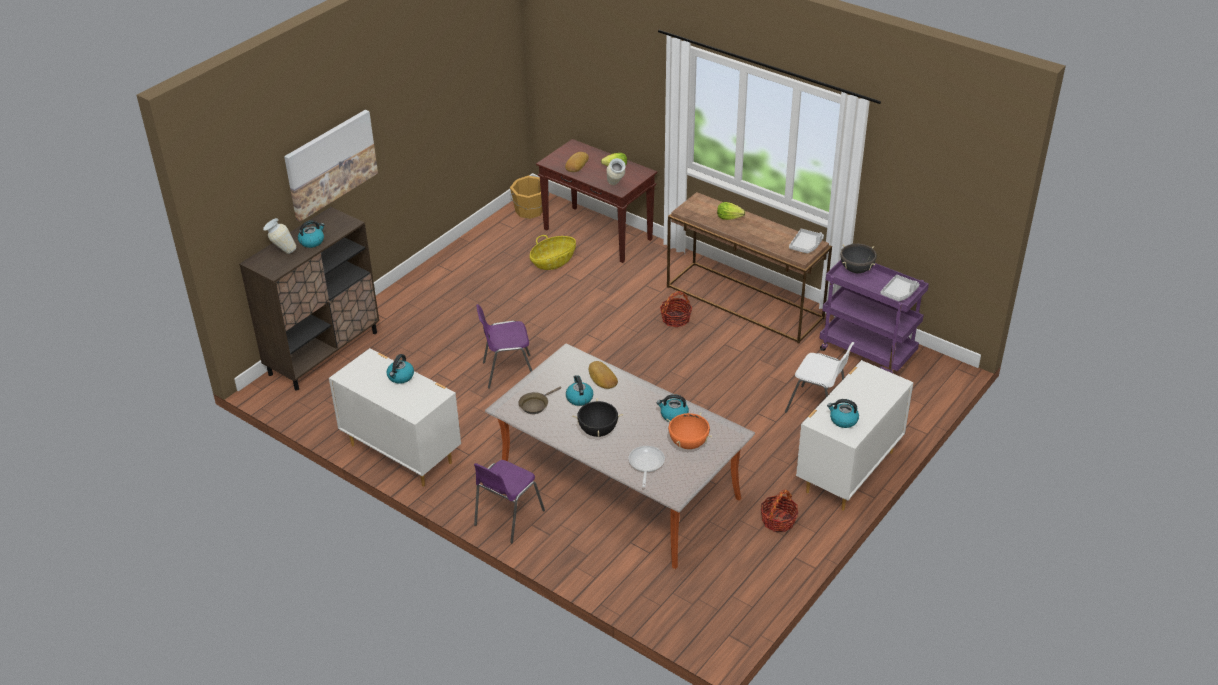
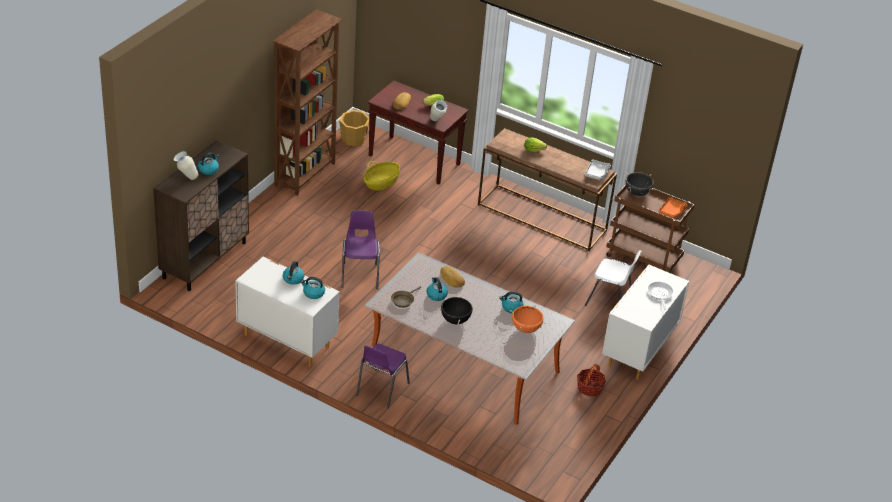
camera: 10 degrees left, 0 degrees up
(330, 164) = (219, 105): picture -> none
(465, 252) = (306, 174): none -> brown bookcase
(507, 372) = (360, 275): purple chair -> purple chair turned 105 degrees clockwise
(645, 464) = (496, 345): frying pan -> frying pan (660, 294)
(675, 319) = (489, 231): basket -> none
(843, 420) = (640, 310): kettle -> kettle (313, 293)
(868, 352) = (644, 258): purple cart -> brown cart
(899, 293) = (672, 211): grey tray -> orange tray

